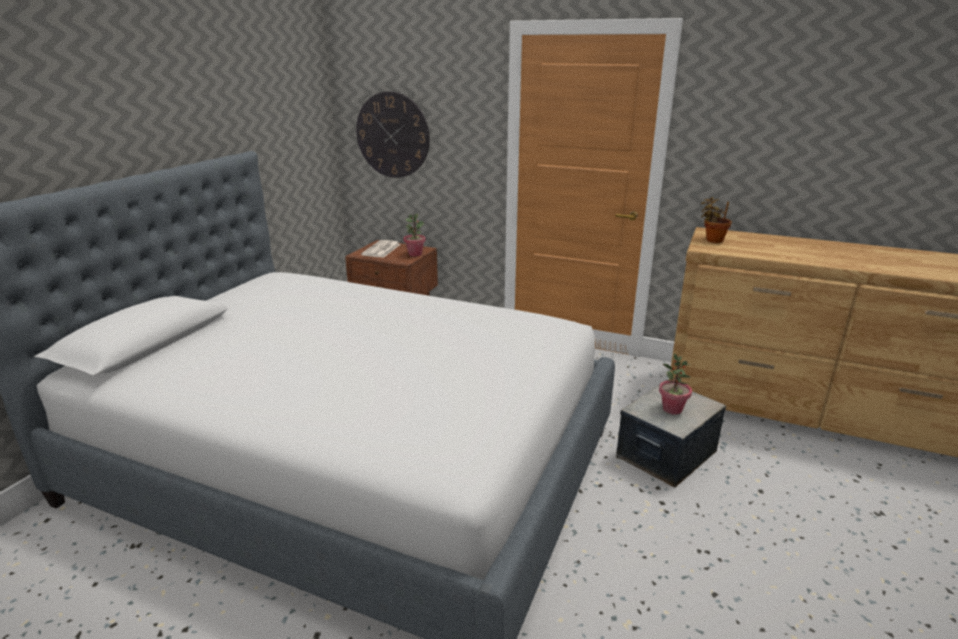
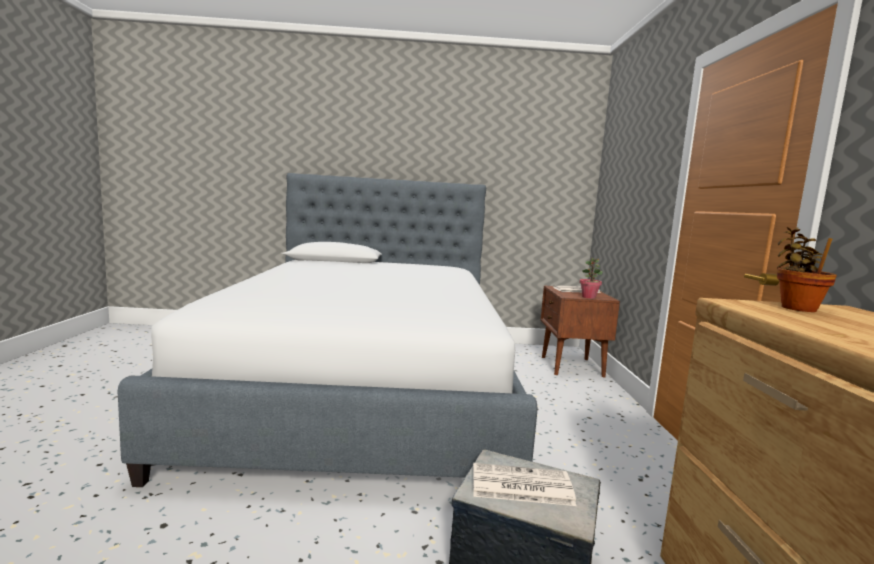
camera: 65 degrees right, 15 degrees down
(392, 135) = (618, 192): wall clock -> none
(672, 409) = (520, 486): potted plant -> newspaper

